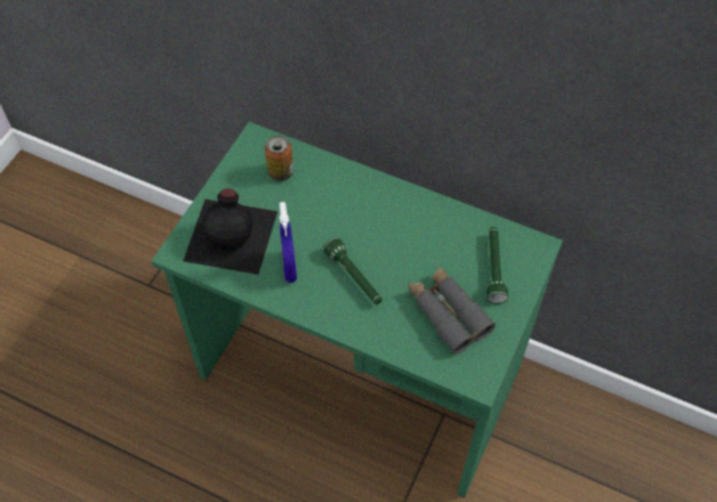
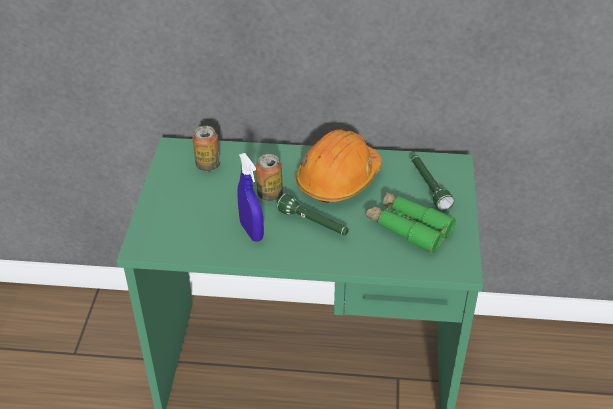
camera: 20 degrees left, 15 degrees down
(232, 234) = (186, 220): black bottle -> none
(326, 228) = (270, 194): none -> can
(404, 230) = (338, 179): none -> orange hard hat
(448, 313) = (408, 228): grey binoculars -> green binoculars

